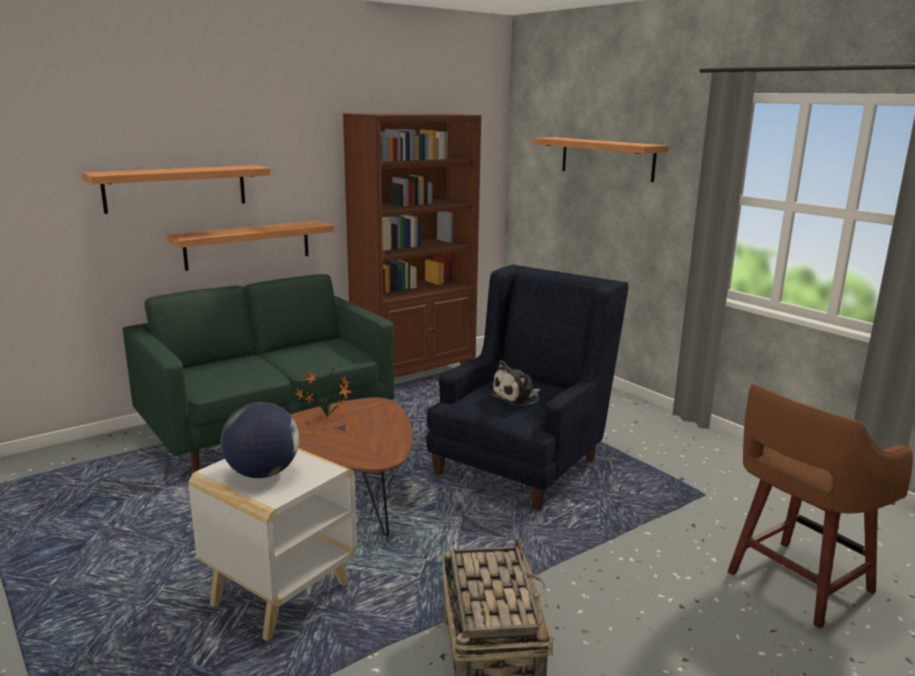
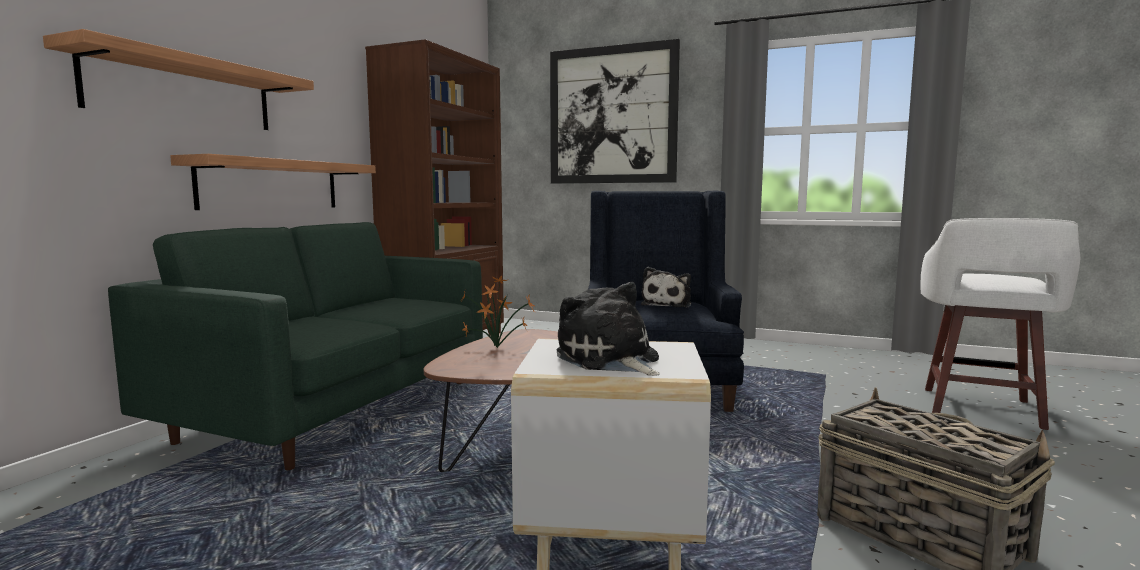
camera: 30 degrees left, 10 degrees down
(262, 473) = (609, 360): globe -> plush toy
(607, 158) = (612, 115): shelf -> picture
(796, 584) = (981, 409): brown stool -> white stool

